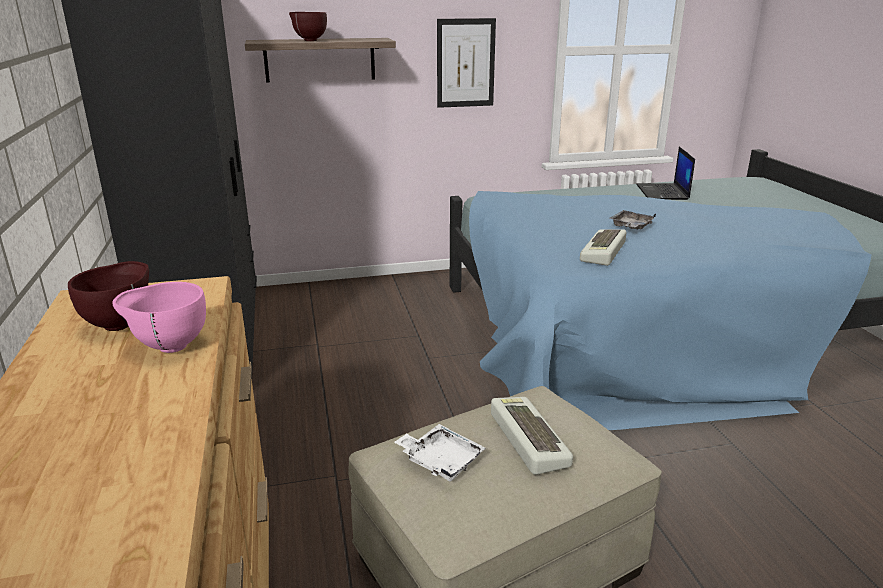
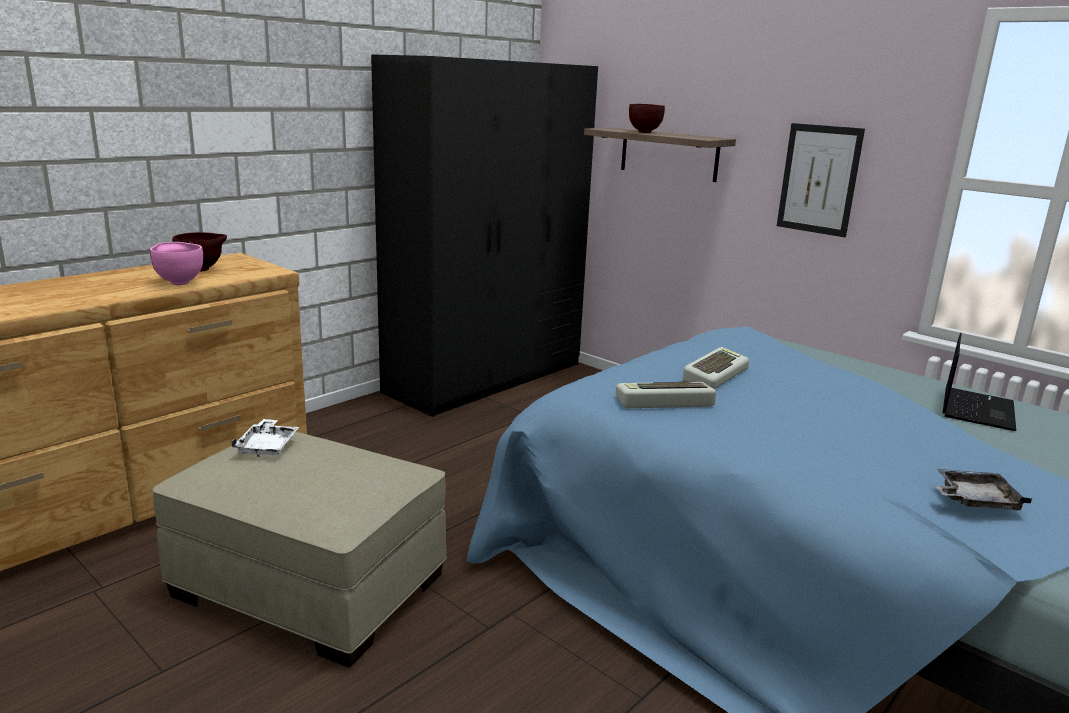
camera: 55 degrees right, 5 degrees down
(526, 439) = (322, 470): keyboard -> keyboard (714, 374)
(631, 226) = (773, 403): grey tray -> grey tray (974, 500)
(663, 192) = (976, 409): laptop -> laptop turned 150 degrees clockwise

